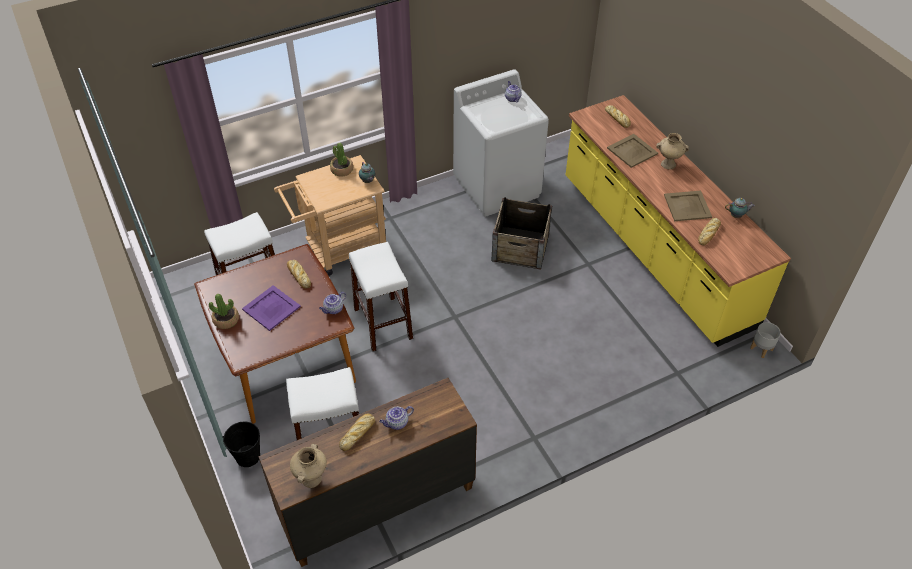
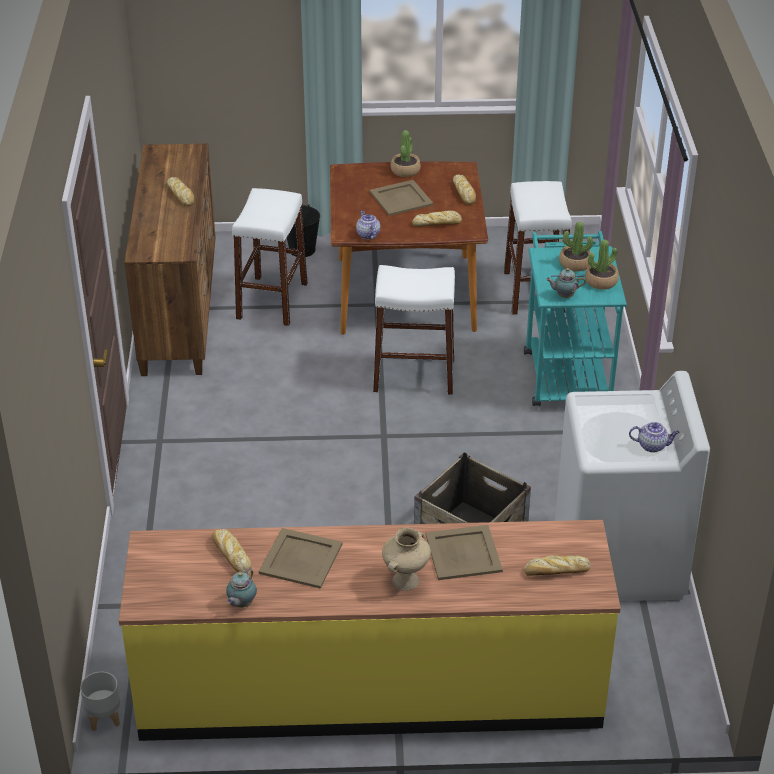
camera: 115 degrees right, 10 degrees down
(247, 274) = (464, 193): none -> bread
(271, 308) = (400, 198): purple tray -> beige tray
(312, 479) = (157, 163): beige vase -> none
(327, 186) = (575, 264): none -> potted plant
(339, 250) = (566, 371): beige cart -> turquoise cart
(397, 423) = (171, 218): teapot -> none

